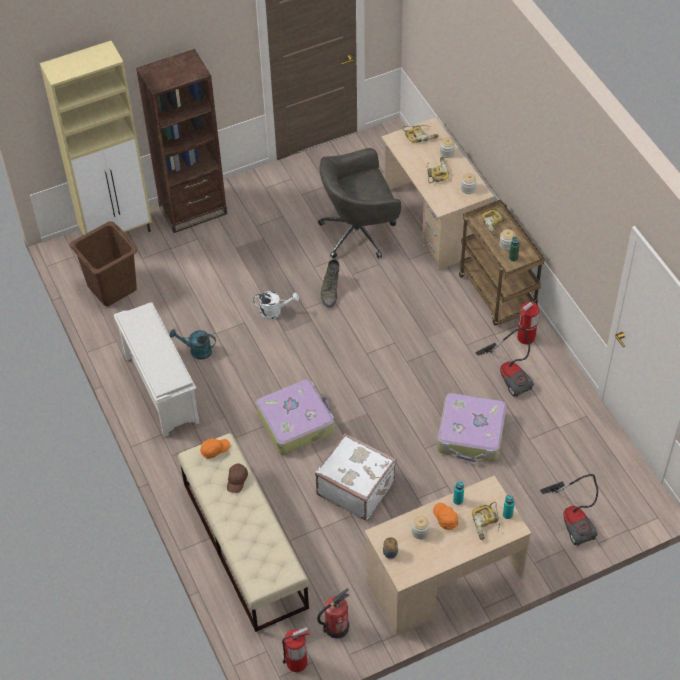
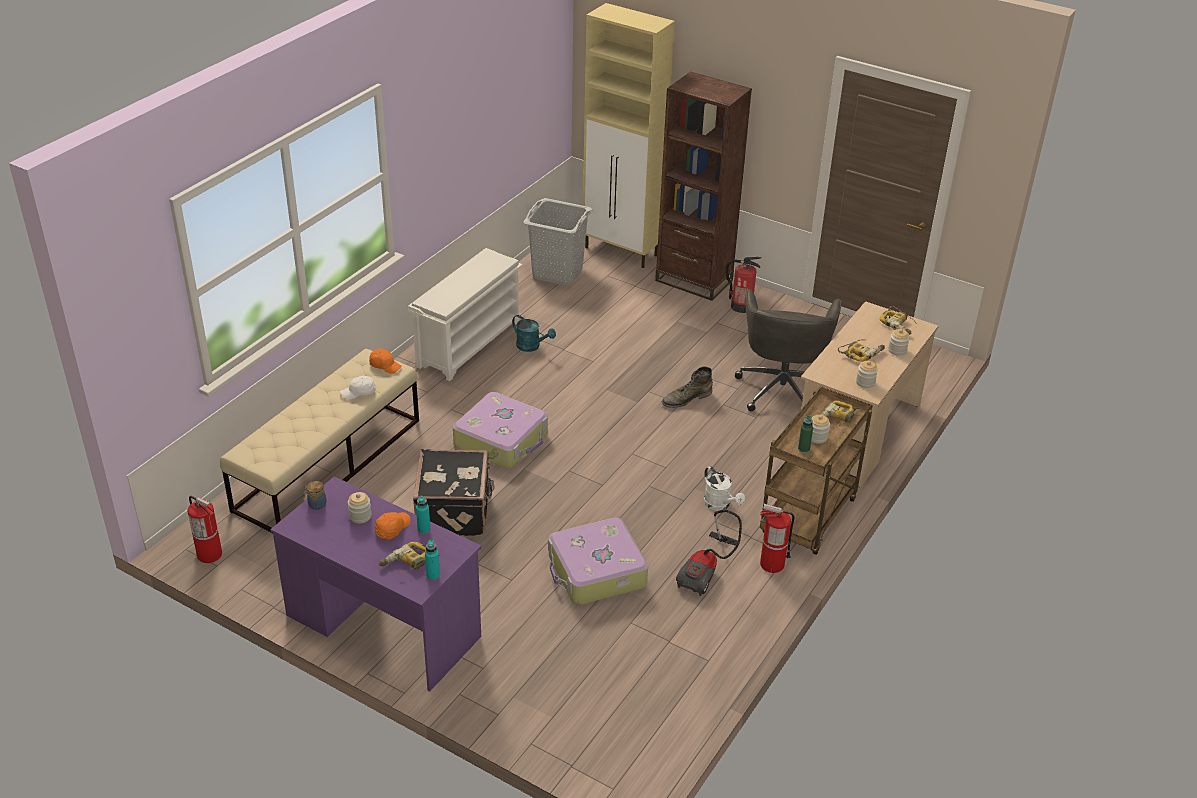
camera: 55 degrees right, 15 degrees down
(112, 287) = (557, 273): brown laundry basket -> grey laundry basket
(196, 351) = (532, 347): turquoise watering can -> turquoise watering can turned 150 degrees clockwise
(237, 480) = (359, 393): brown cap -> white cap
(274, 311) = (625, 374): white watering can -> white watering can (720, 505)
(336, 627) = (269, 566): fire extinguisher -> fire extinguisher (741, 306)
(356, 487) = (455, 512): white suitcase -> black suitcase
(359, 232) = (782, 388): grey office chair -> grey office chair turned 120 degrees counterclockwise
(444, 580) = (383, 626): beige desk -> purple desk
(574, 519) = (548, 707): vacuum cleaner -> none

